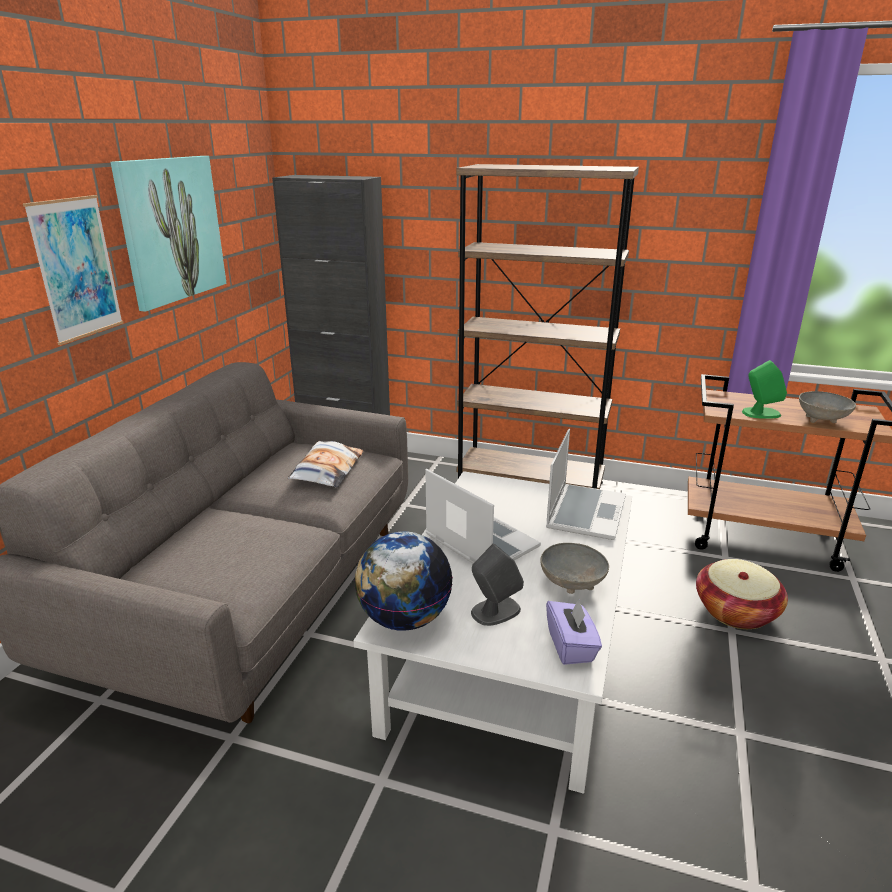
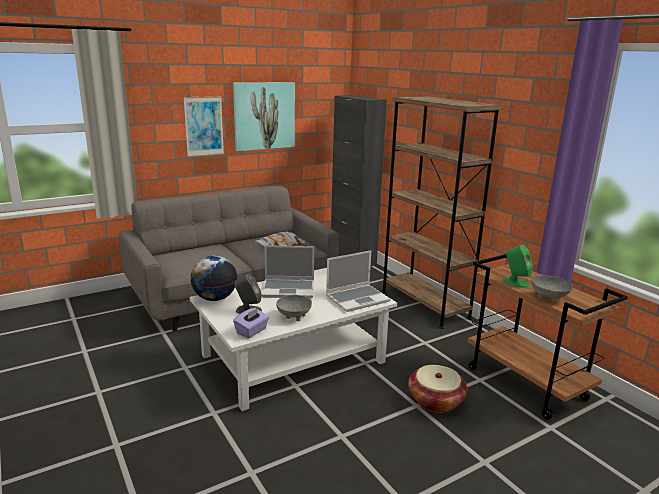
camera: 40 degrees right, 5 degrees down
(479, 542) = (289, 289): laptop -> laptop turned 90 degrees clockwise

